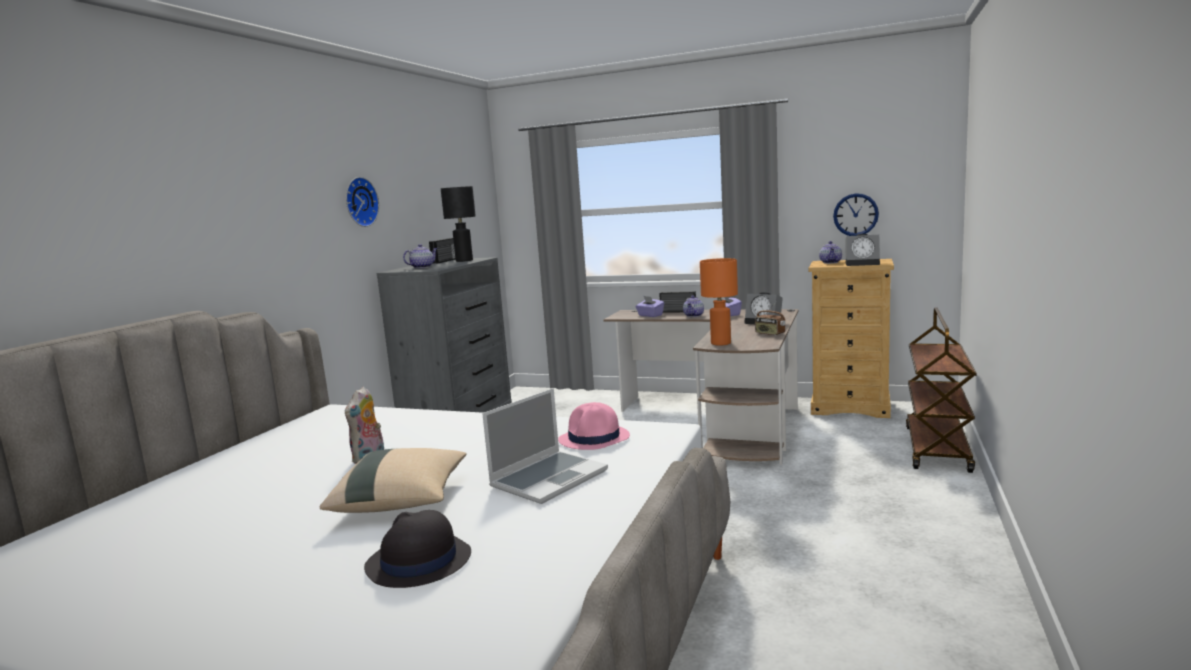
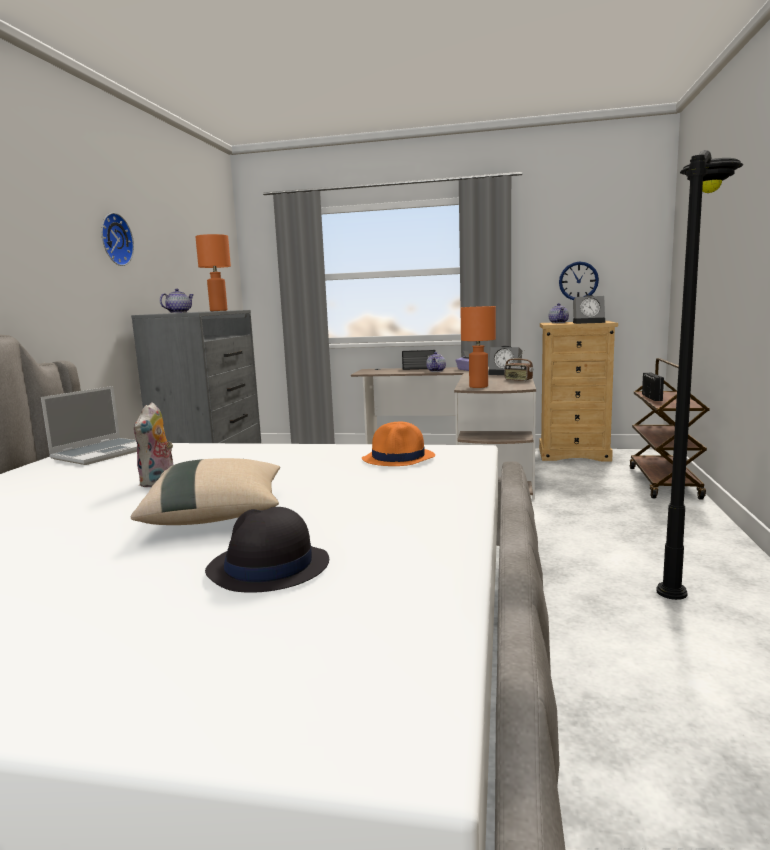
camera: 10 degrees left, 0 degrees up
(445, 261) = (197, 311): radio -> radio (653, 397)
(464, 261) = (218, 310): black table lamp -> orange table lamp
(549, 478) = (373, 490): laptop -> laptop (103, 453)
(594, 438) = (399, 458): pink hat -> orange hat
(650, 315) = (394, 371): purple tissue box -> none
(911, 548) = (682, 560): none -> black floor lamp

